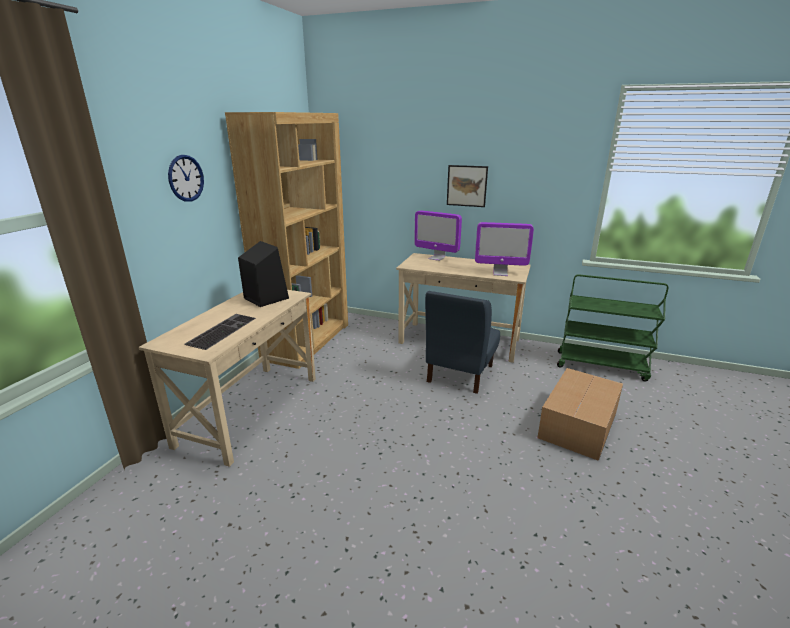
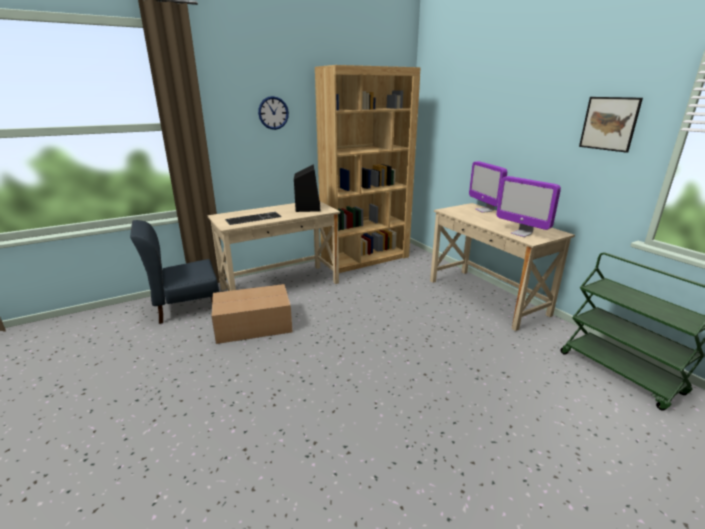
camera: 40 degrees right, 0 degrees up
(459, 373) = (450, 320): blue chair -> blue chair (185, 306)
(467, 186) = (524, 140): picture -> picture (609, 123)
(577, 425) = (503, 403): cardboard box -> cardboard box (252, 325)

